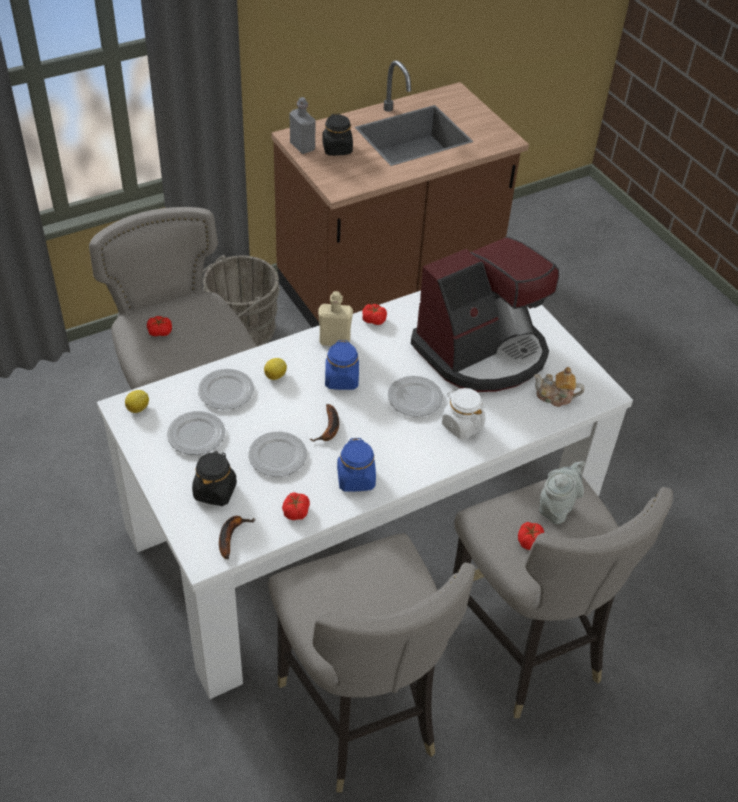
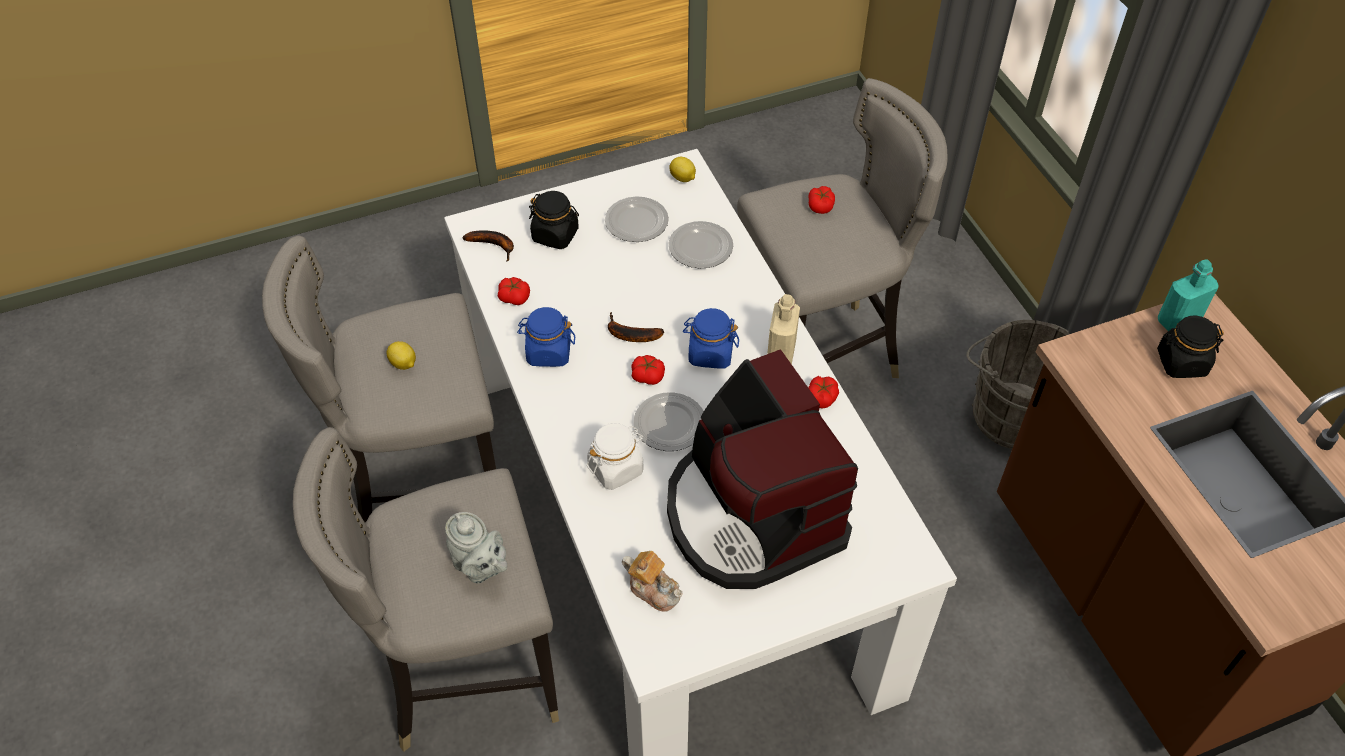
camera: 100 degrees right, 5 degrees up
(276, 375) = (722, 292): lemon -> lemon (403, 364)
(277, 457) = (594, 286): plate -> none
(302, 147) = (1178, 321): grey bottle -> turquoise bottle
(529, 541) = (436, 525): tomato -> tomato (648, 375)
(555, 397) = (654, 589): teapot -> teapot turned 105 degrees clockwise

